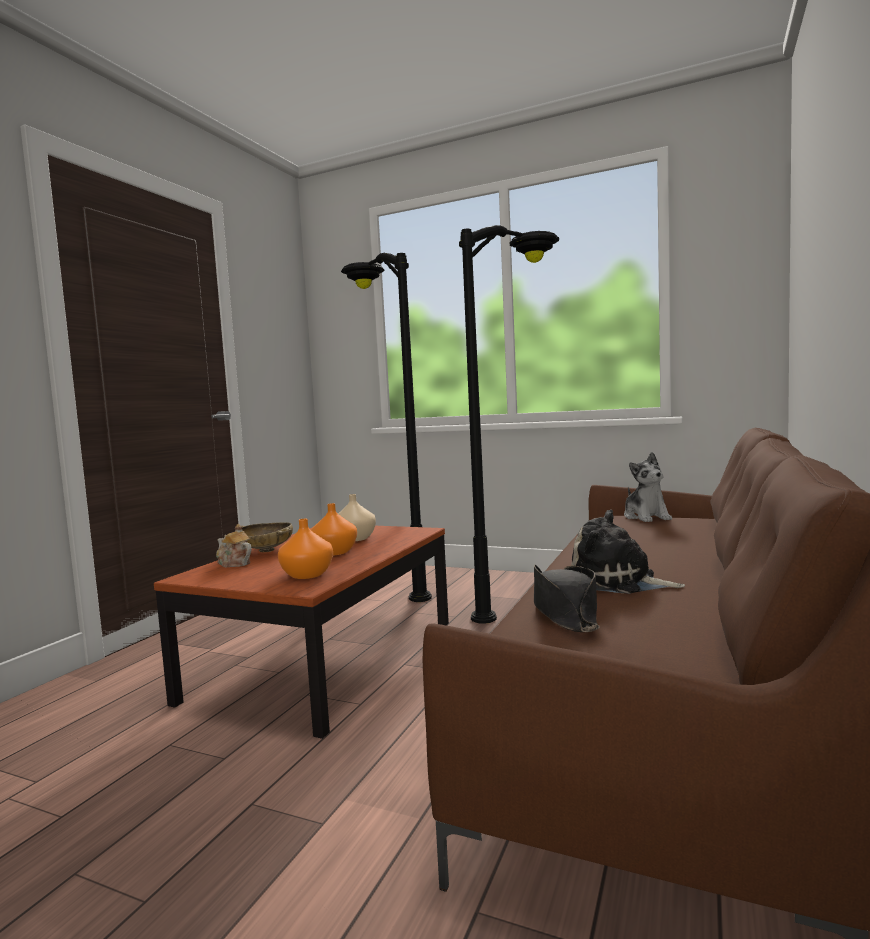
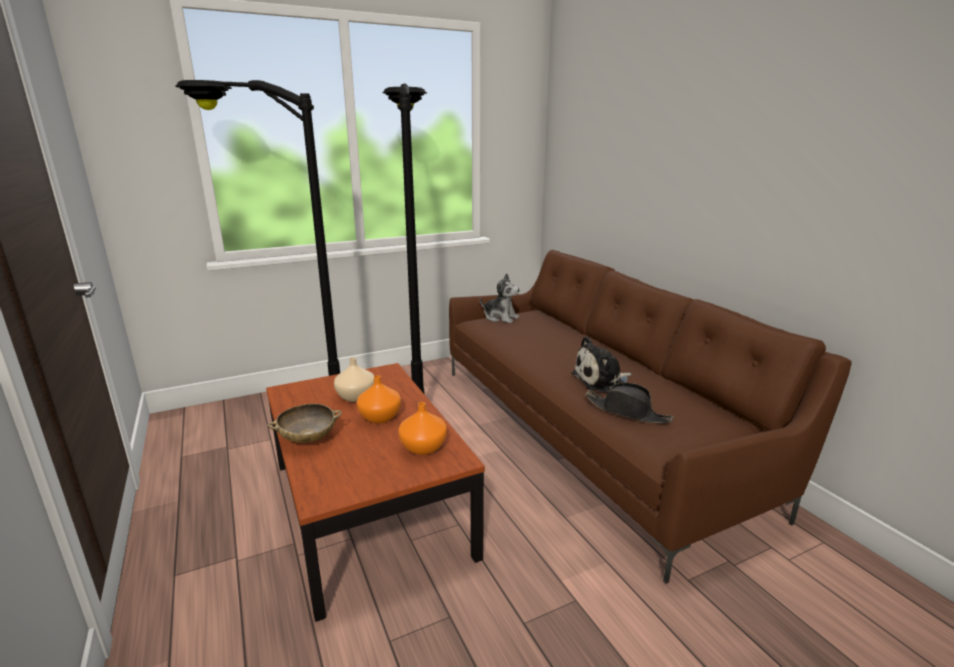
camera: 50 degrees left, 15 degrees up
(234, 563) = (321, 464): teapot -> none

